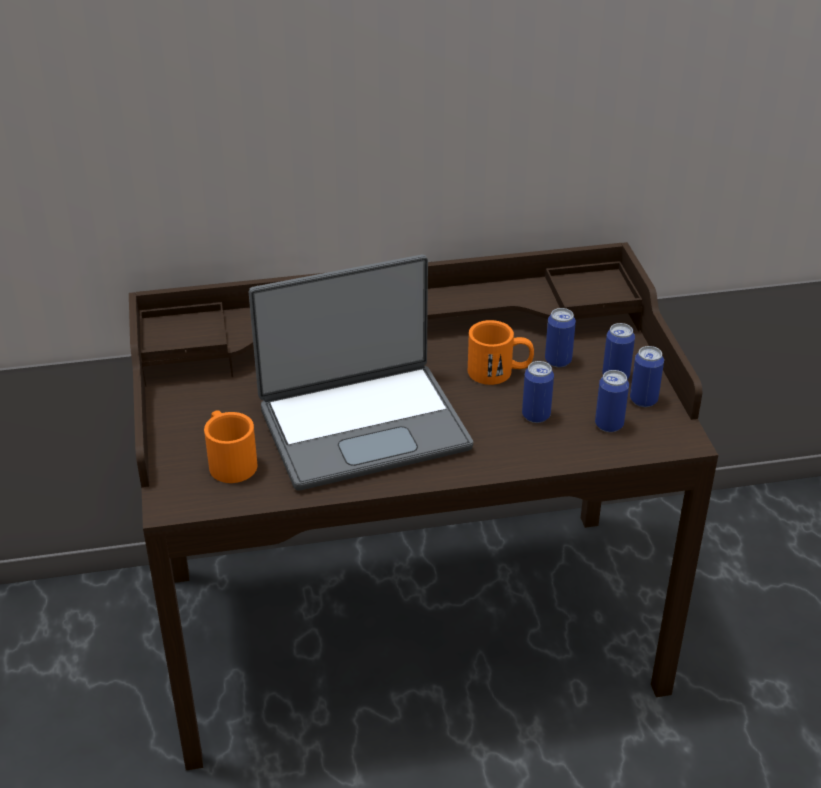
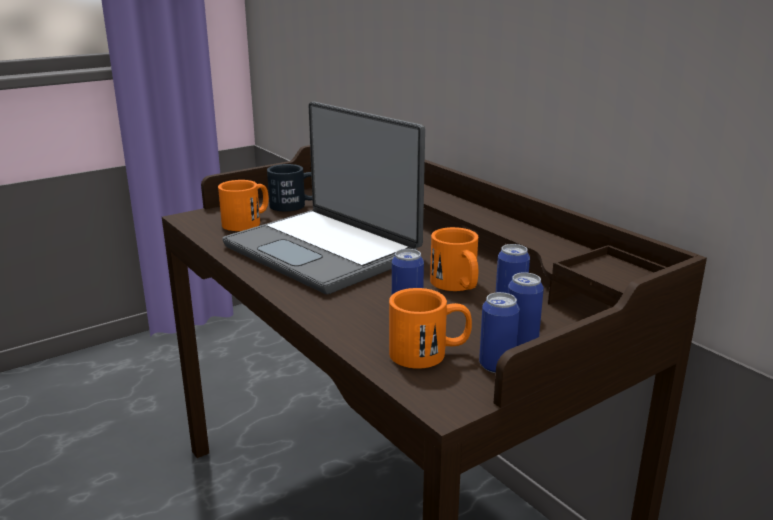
camera: 65 degrees right, 15 degrees down
(201, 412) = (295, 205): none -> black mug
(609, 424) = (429, 353): can -> orange mug

